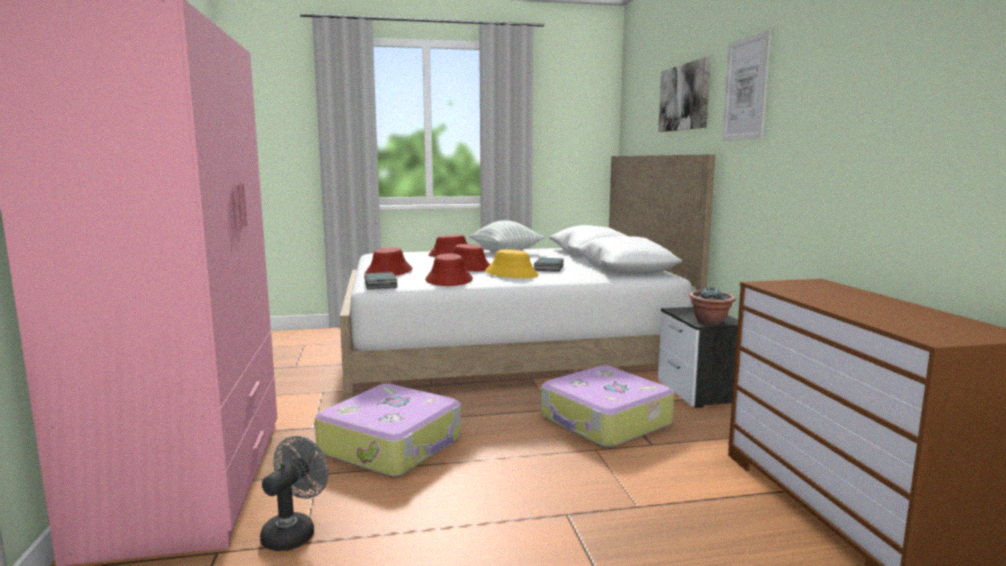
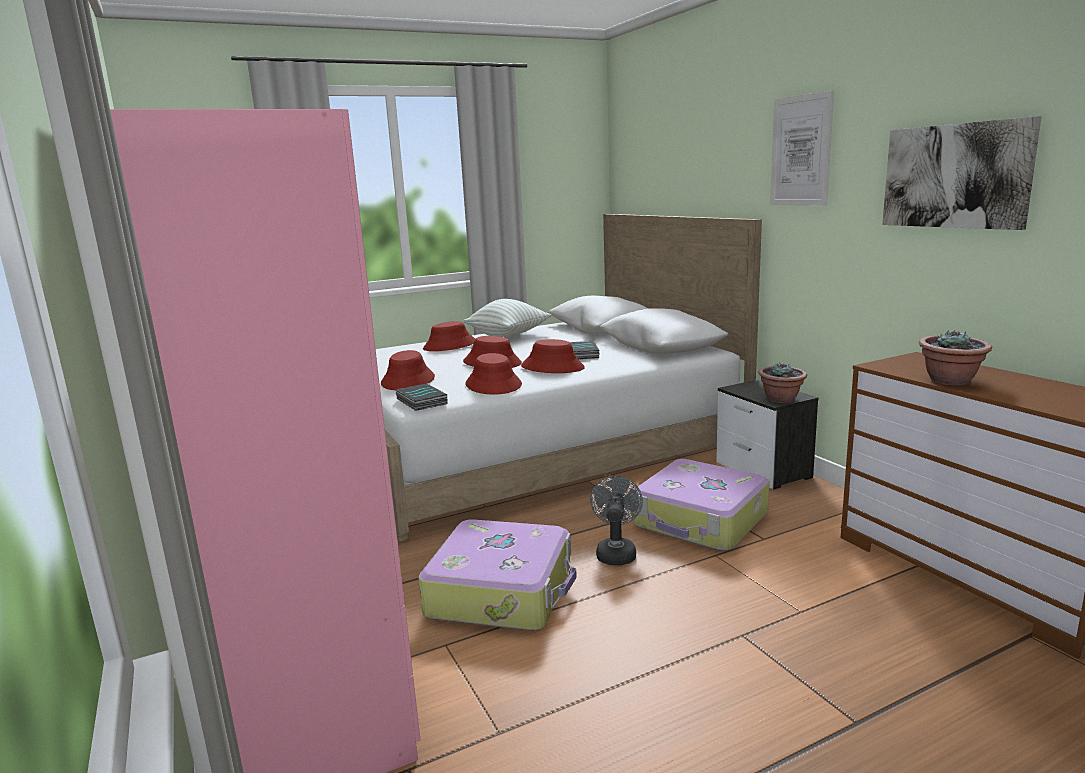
camera: 15 degrees left, 5 degrees up
(294, 532) = (477, 722): grey fan -> grey fan (616, 552)
(511, 274) = (552, 367): yellow hat -> red hat
(684, 97) = (710, 154): picture -> picture (956, 176)
(817, 299) = (950, 381): none -> potted plant

